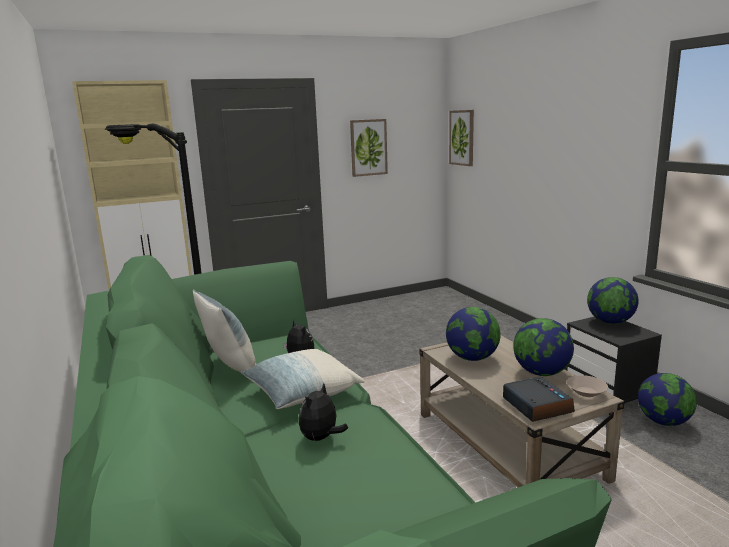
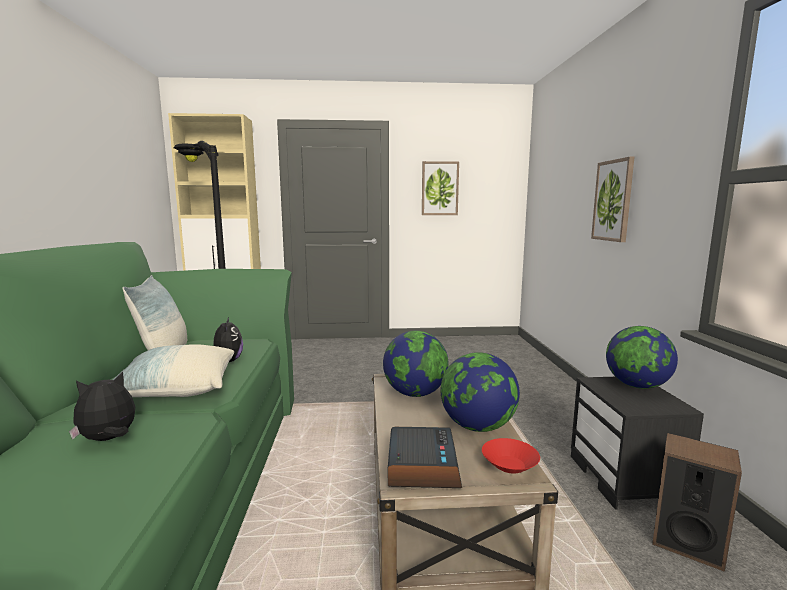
camera: 20 degrees right, 5 degrees down
(462, 137) = (537, 182): picture -> picture (613, 200)
(586, 393) = (509, 466): beige bowl -> red bowl
(663, 422) = (687, 542): globe -> speaker

